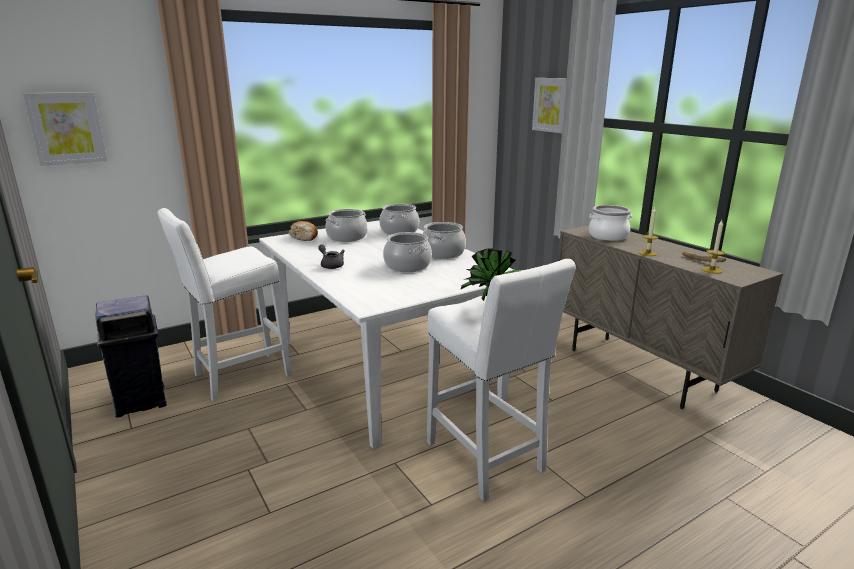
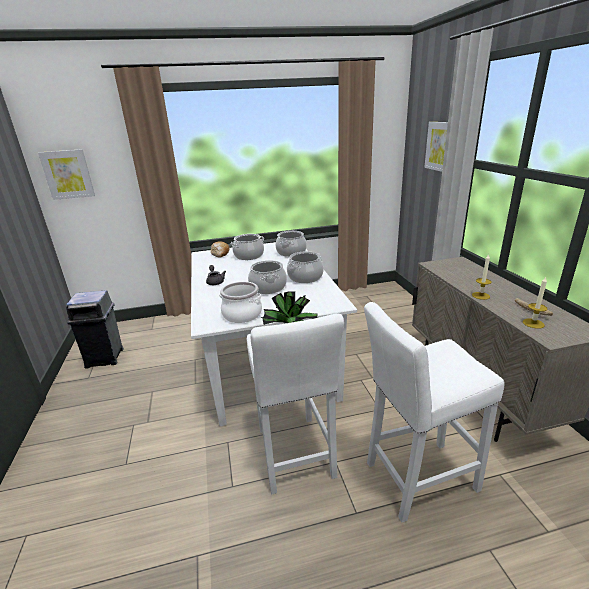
camera: 20 degrees right, 5 degrees up
(237, 377) = (169, 349): white stool -> white stool (416, 479)
(608, 236) = (457, 272): cooking pot -> cooking pot (242, 315)

